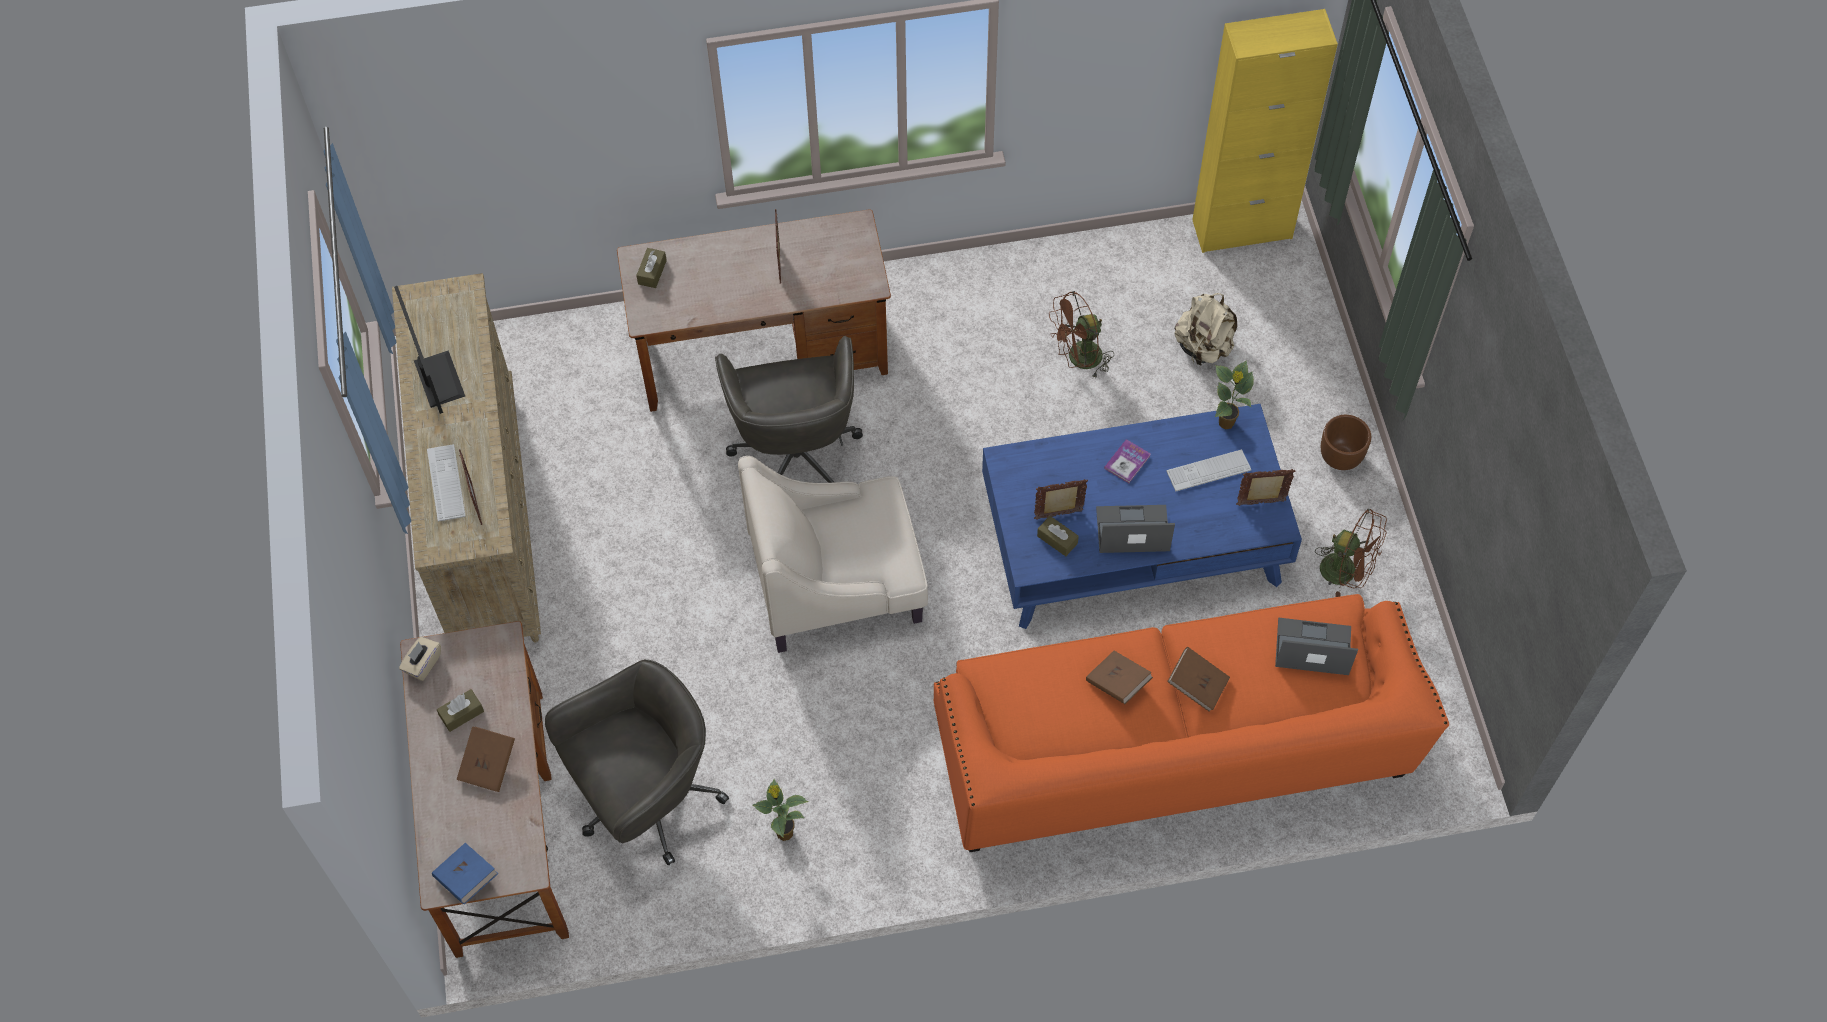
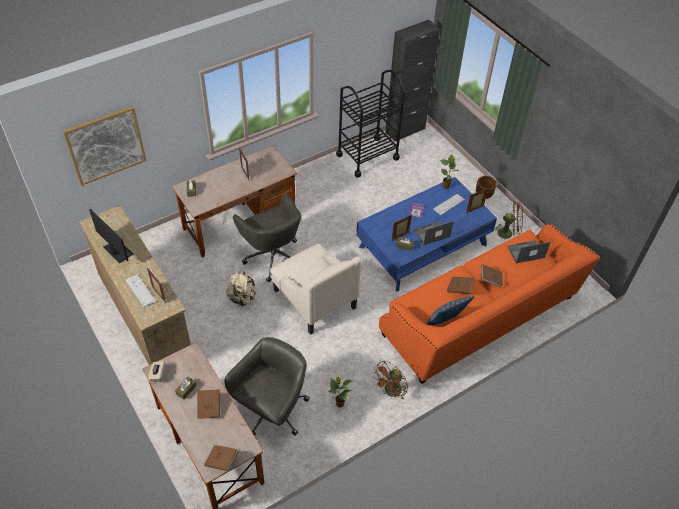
camera: 25 degrees left, 10 degrees down
(467, 879) = (222, 461): blue book -> brown book
(481, 144) = (106, 145): none -> picture
(839, 583) = (314, 298): beige armchair -> beige armchair turned 90 degrees counterclockwise
(1051, 746) = (446, 321): none -> pillow
(1078, 359) = (368, 190): brown fan -> brown fan (391, 392)
(1118, 273) = (367, 156): none -> black cart
(1203, 347) = (412, 172): beige backpack -> beige backpack (242, 298)
(1242, 229) = (405, 130): yellow cabinet -> black cabinet

